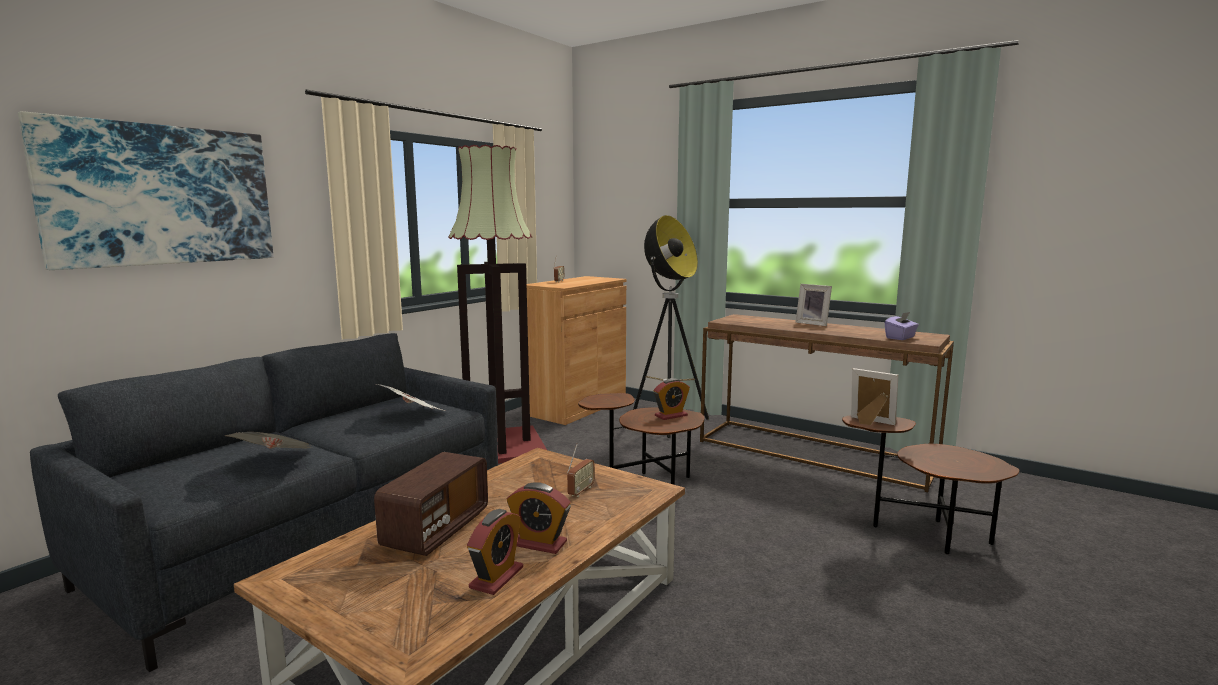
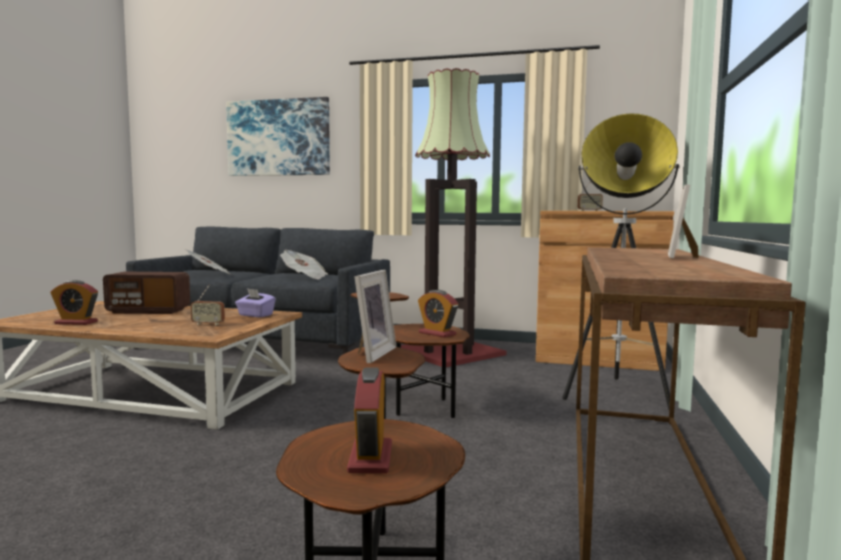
camera: 70 degrees right, 5 degrees down
(539, 543) = (119, 324): alarm clock -> alarm clock (370, 458)
(900, 338) = (644, 269): purple tissue box -> purple tissue box (255, 315)

